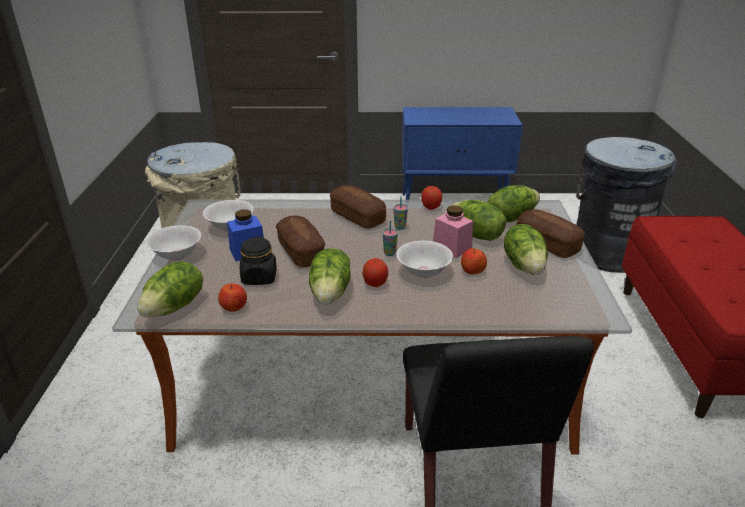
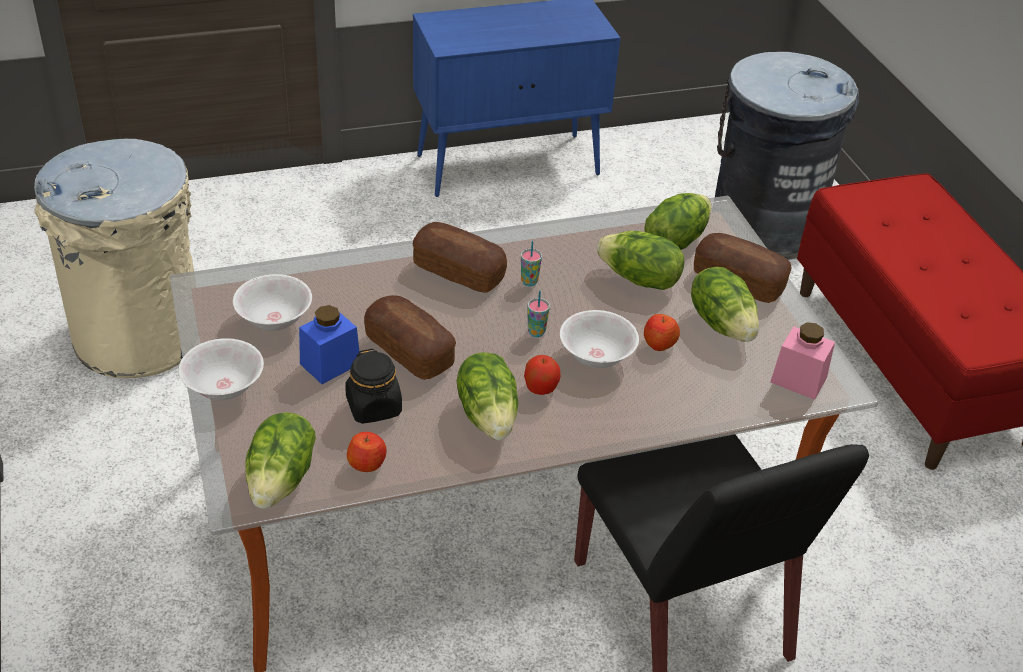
camera: 20 degrees left, 10 degrees up
(431, 207) = (557, 236): apple -> none
(452, 247) = (616, 308): pink jar -> pink jar (798, 380)

